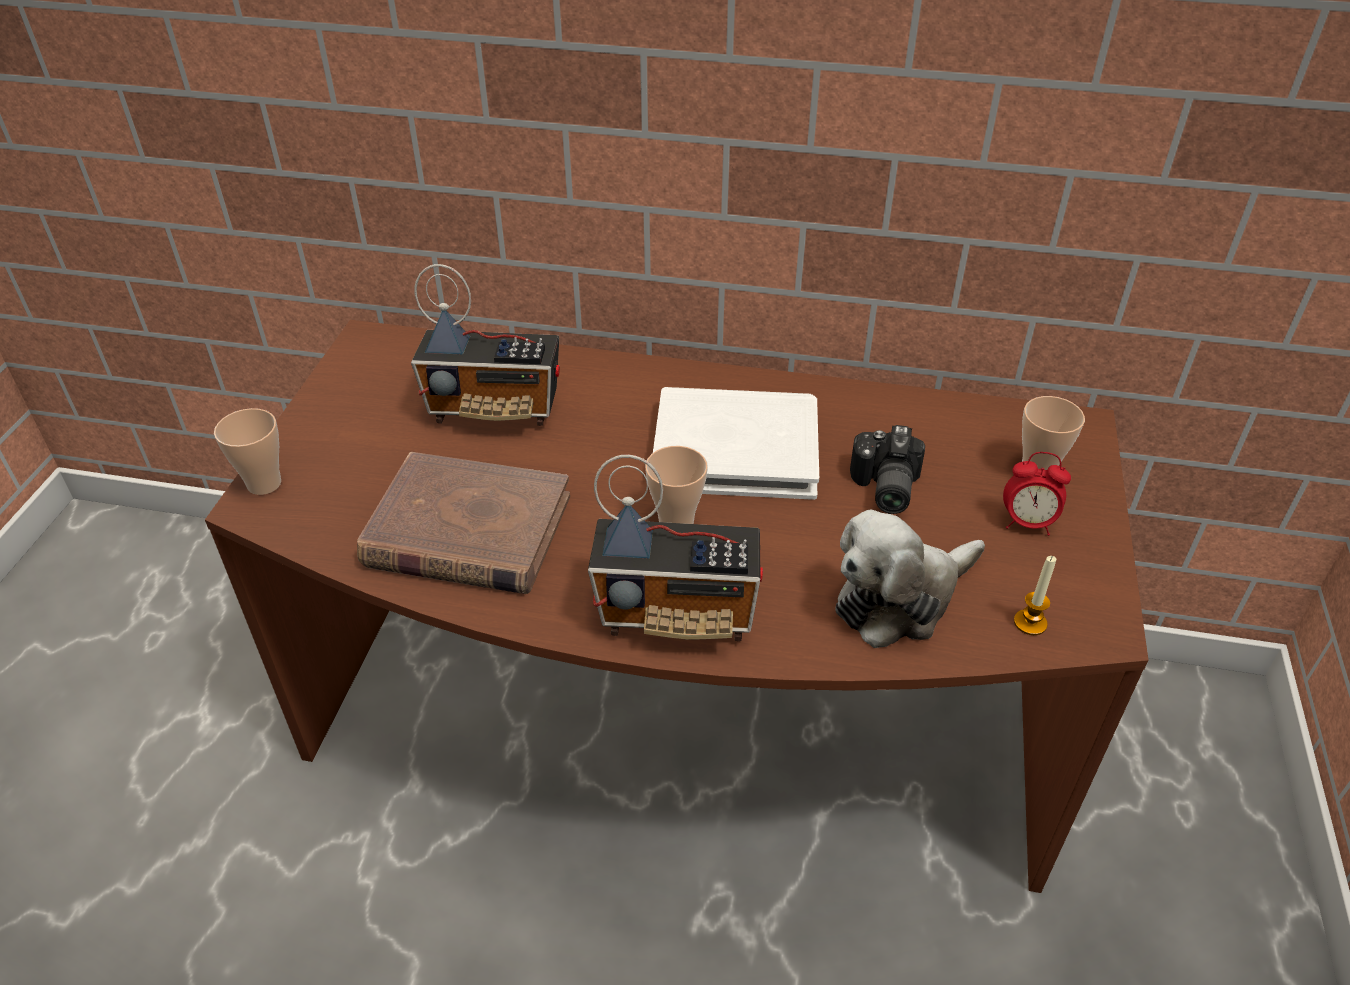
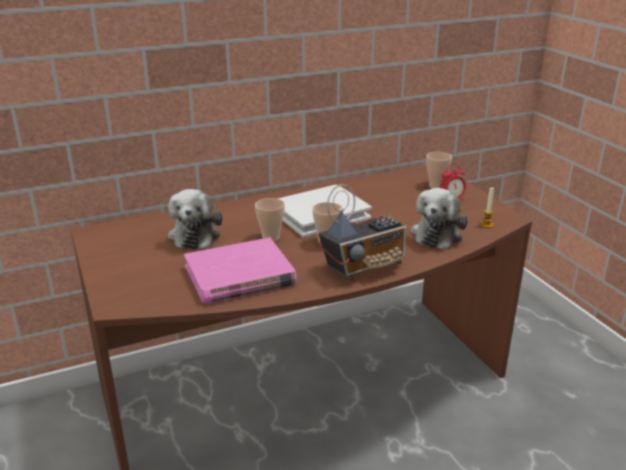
camera: 35 degrees left, 15 degrees down
(264, 484) = (109, 297): cup -> cup (270, 238)
(467, 531) = (239, 276): brown book -> pink book
(495, 408) = (195, 235): radio -> plush toy
(882, 488) = (390, 207): camera -> none

